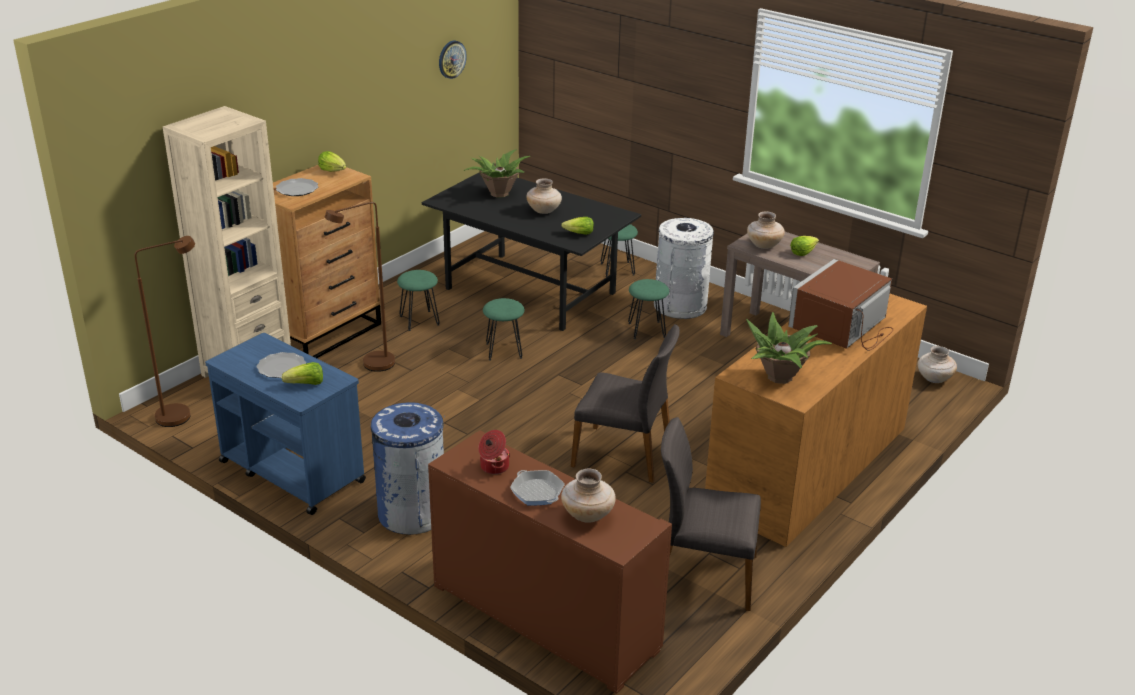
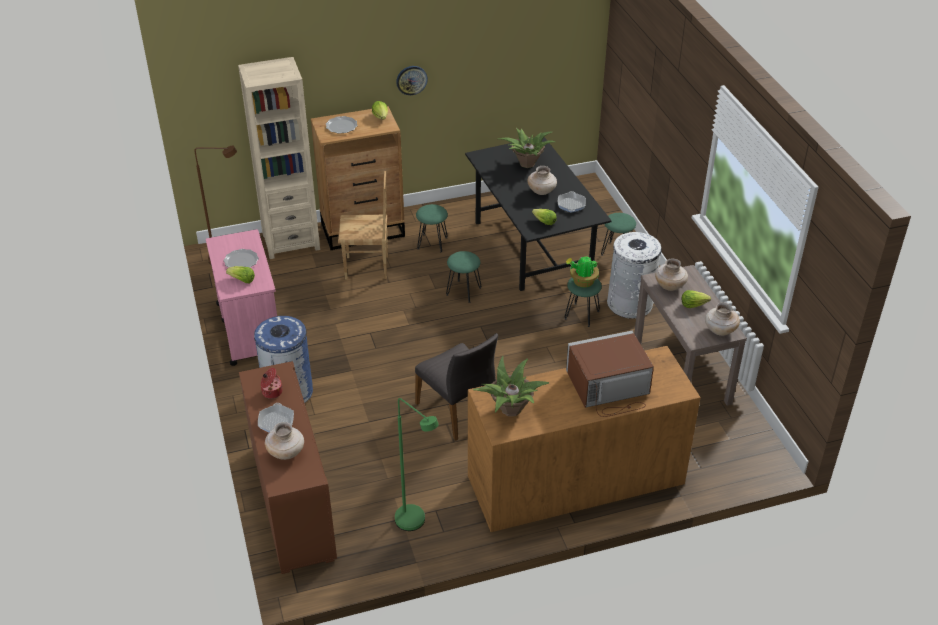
camera: 35 degrees right, 10 degrees up
(291, 471) = (249, 329): blue cart -> pink cart
(371, 366) = (367, 268): brown floor lamp -> brown chair
(451, 59) = (526, 43): wall clock -> wall clock (411, 80)
(587, 213) = (571, 204): none -> frying pan
(647, 286) = (582, 282): none -> potted plant
(704, 575) = (416, 524): grey chair -> green floor lamp
(934, 379) = (761, 453): beige vase -> beige vase (720, 330)

